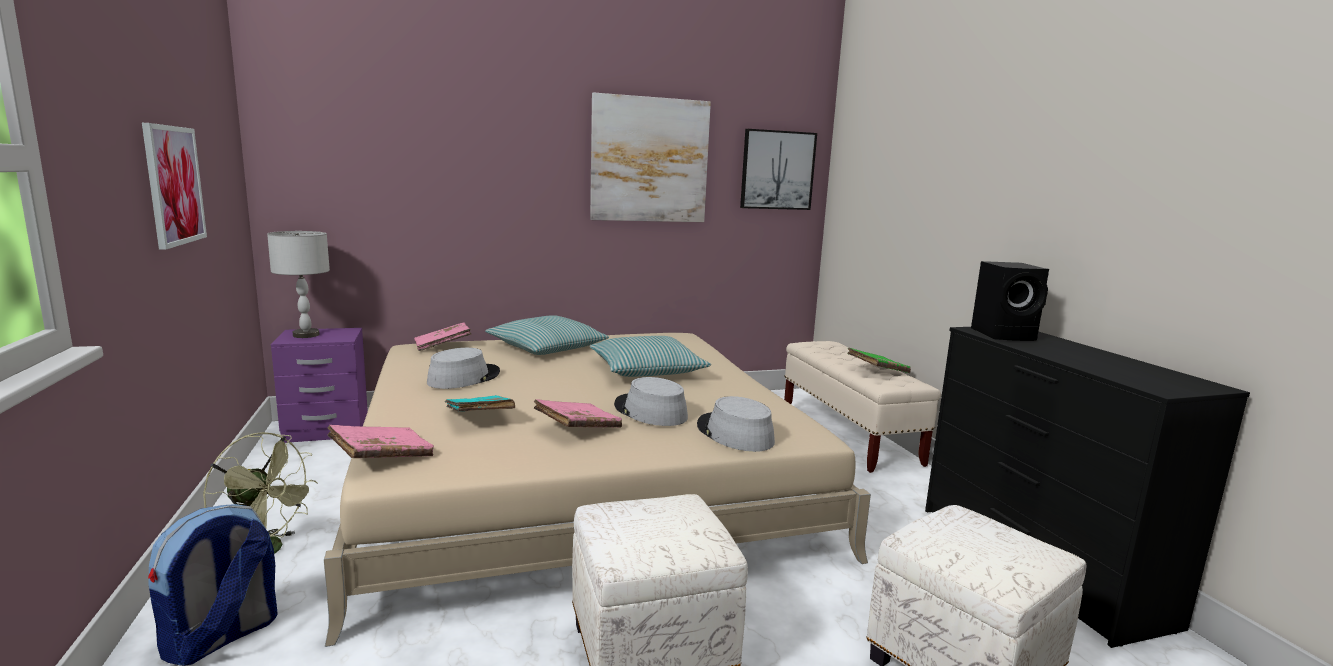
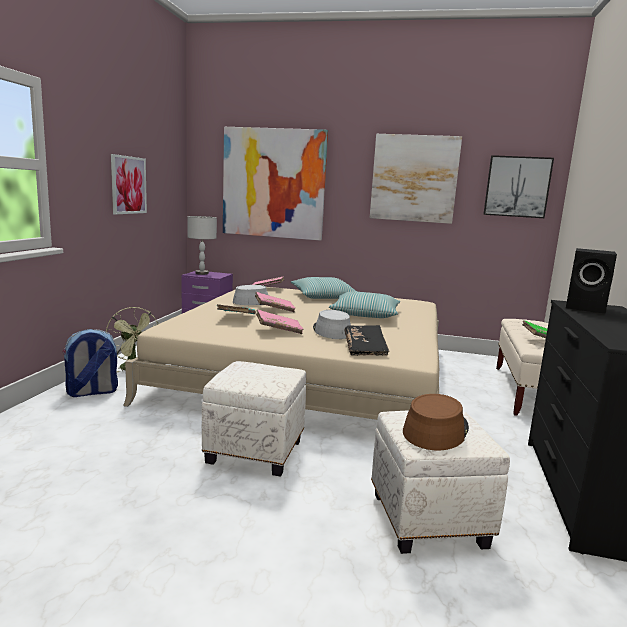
camera: 30 degrees right, 0 degrees up
(382, 456) = (171, 323): pink book -> pink book (274, 309)
(426, 169) = (273, 183): none -> picture
(734, 434) = (365, 349): grey hat -> black book
(987, 550) = (435, 430): none -> brown hat

